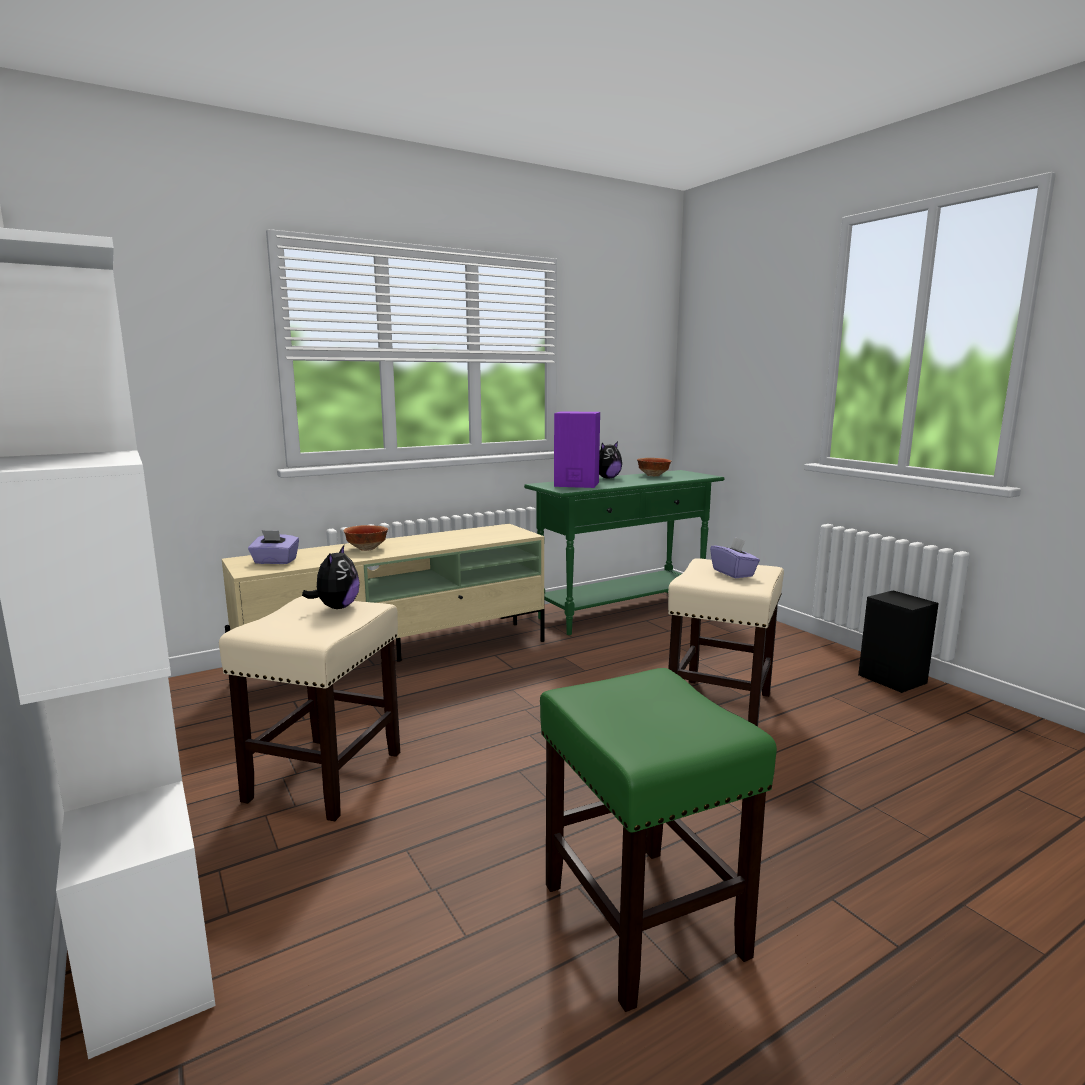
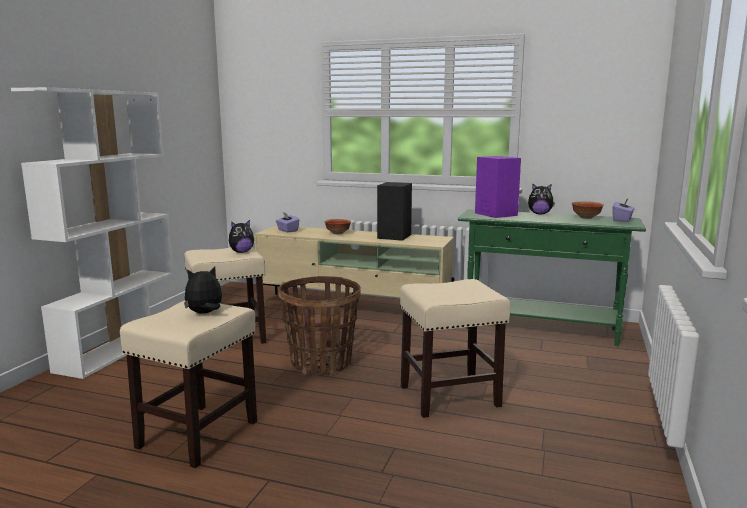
camera: 50 degrees right, 0 degrees up
(534, 740) = (321, 363): none -> basket
(640, 918) = (199, 433): green stool -> beige stool
(646, 699) = (205, 313): none -> plush toy
(733, 573) = (458, 291): purple tissue box -> purple tissue box (622, 220)
(890, 678) = (633, 446): black speaker -> black speaker (394, 236)

